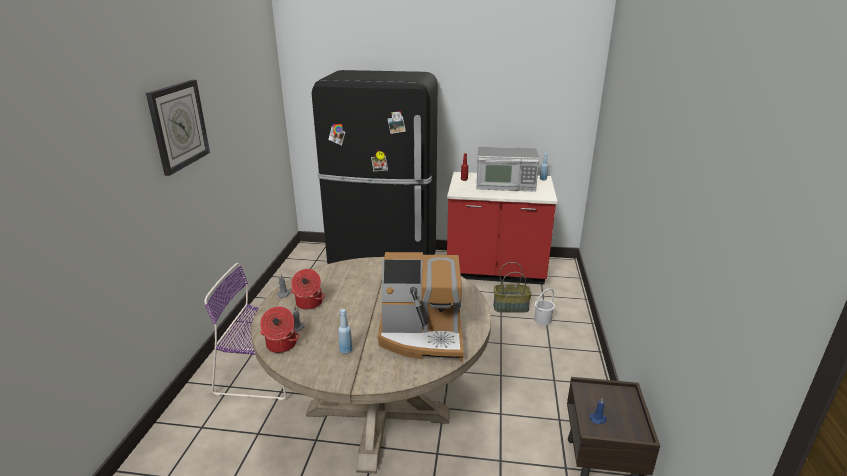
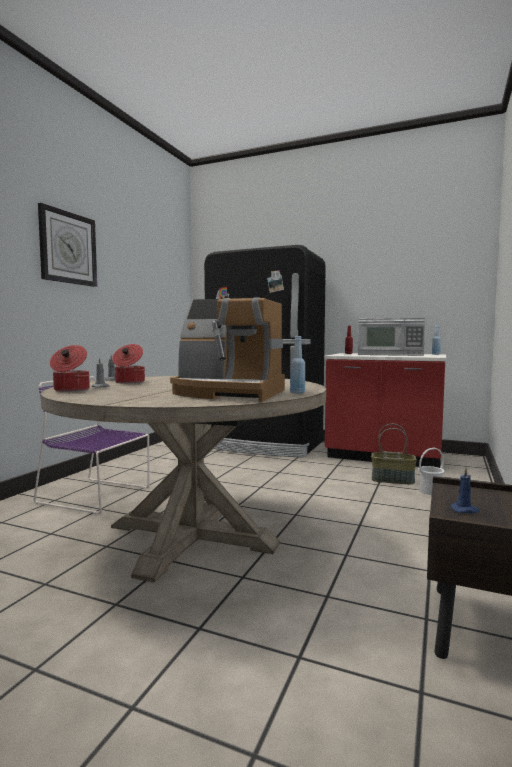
camera: 15 degrees right, 20 degrees down
(346, 350) = (133, 394): blue bottle -> blue bottle (297, 393)

